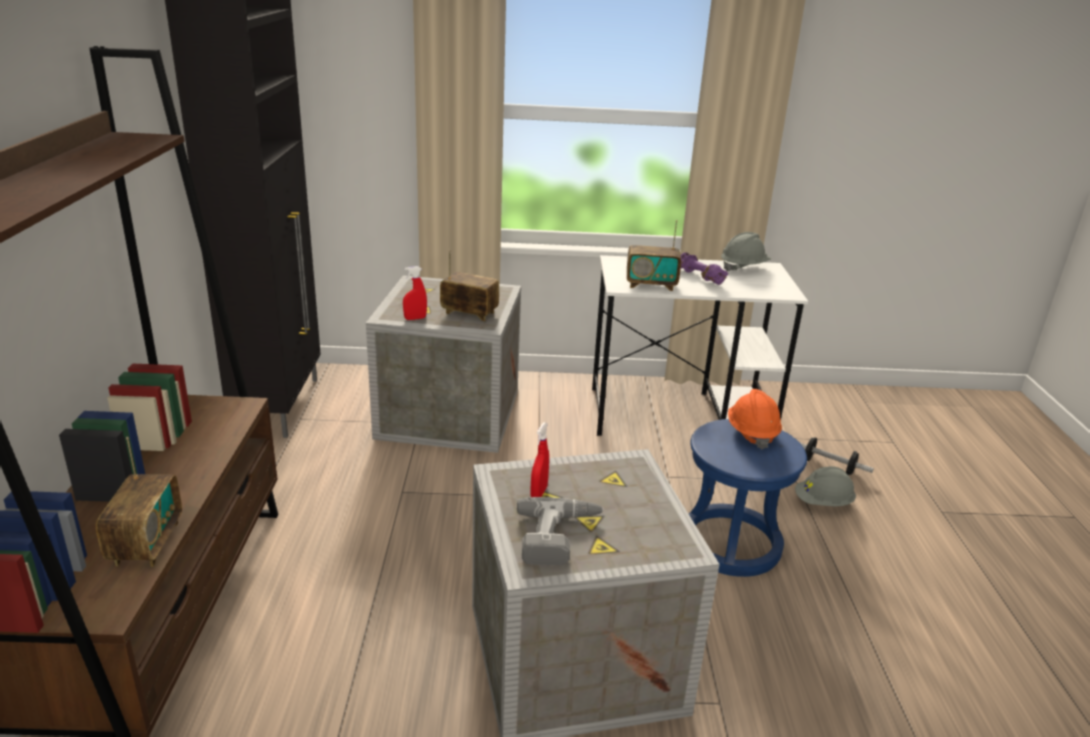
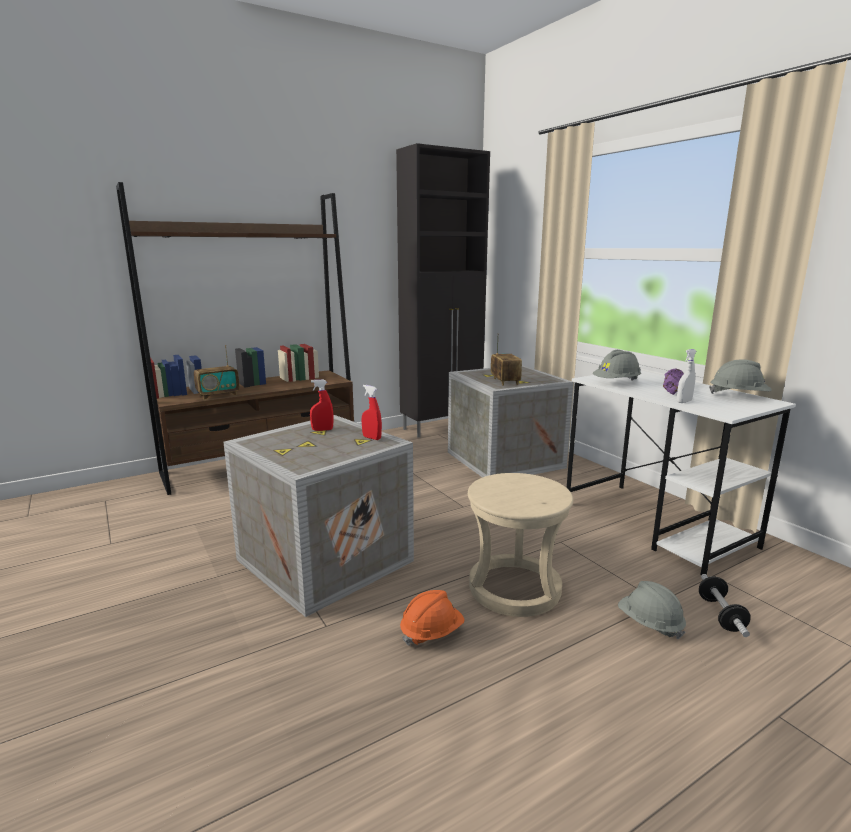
camera: 60 degrees right, 10 degrees down
(415, 318) = (473, 376): red spray bottle -> red spray bottle (371, 438)
(560, 537) = (282, 441): power drill -> none
(651, 285) = (616, 383): radio -> grey hard hat
(730, 544) = (514, 588): blue stool -> beige stool
(742, 291) = (684, 402): none -> white spray bottle
(751, 433) = (543, 489): orange hard hat -> orange hard hat (431, 632)

